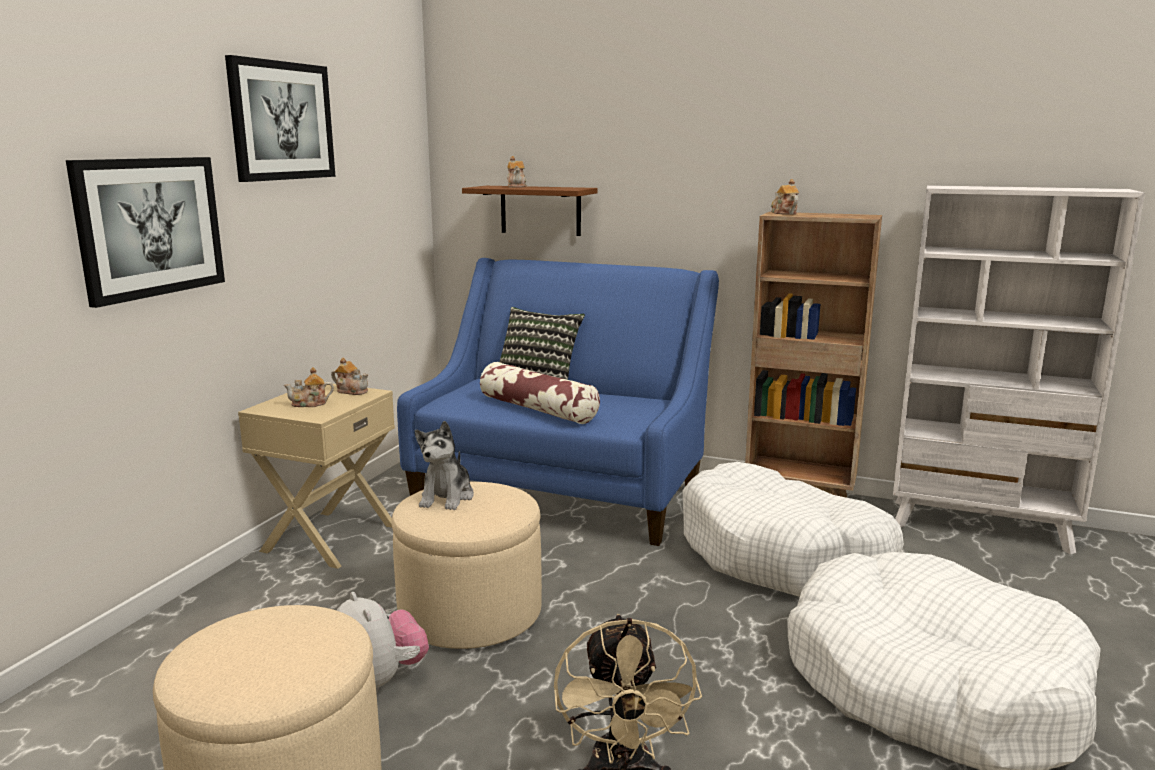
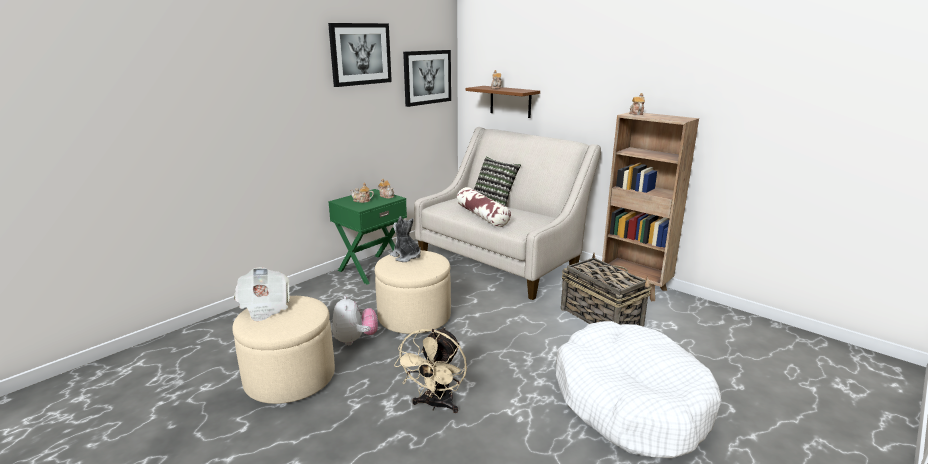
camera: 20 degrees right, 5 degrees up
(150, 227) = (284, 110): picture -> picture (427, 77)
(215, 644) = (264, 307): none -> newspaper
(328, 538) = (371, 268): beige nightstand -> green nightstand
(447, 497) = (406, 257): plush toy -> plush toy turned 105 degrees clockwise
(562, 490) = (501, 262): blue sofa -> beige sofa
(783, 555) = (600, 317): white dog bed -> basket
(981, 527) = (742, 322): white bookcase -> none

